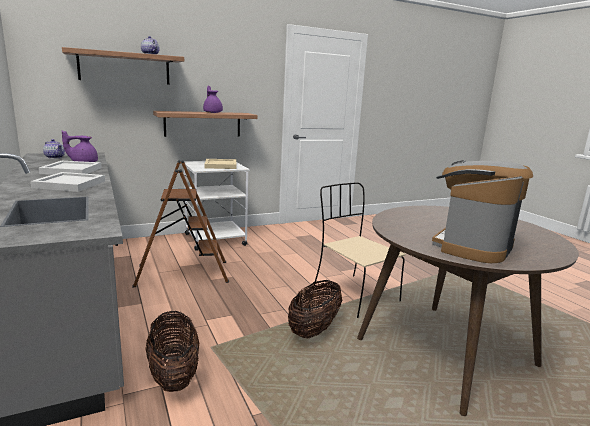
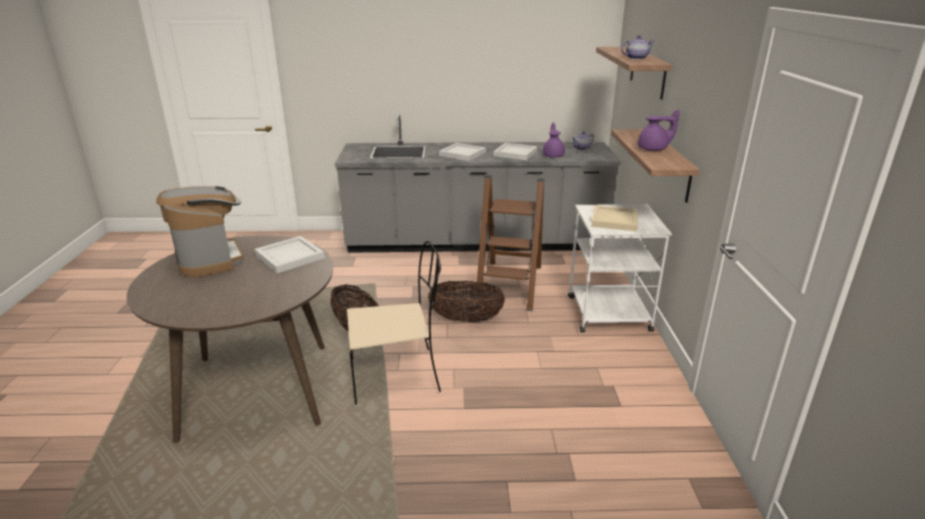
camera: 115 degrees right, 10 degrees up
(174, 374) = (358, 270): basket -> basket (466, 319)
(407, 221) = (290, 256): none -> white tray

